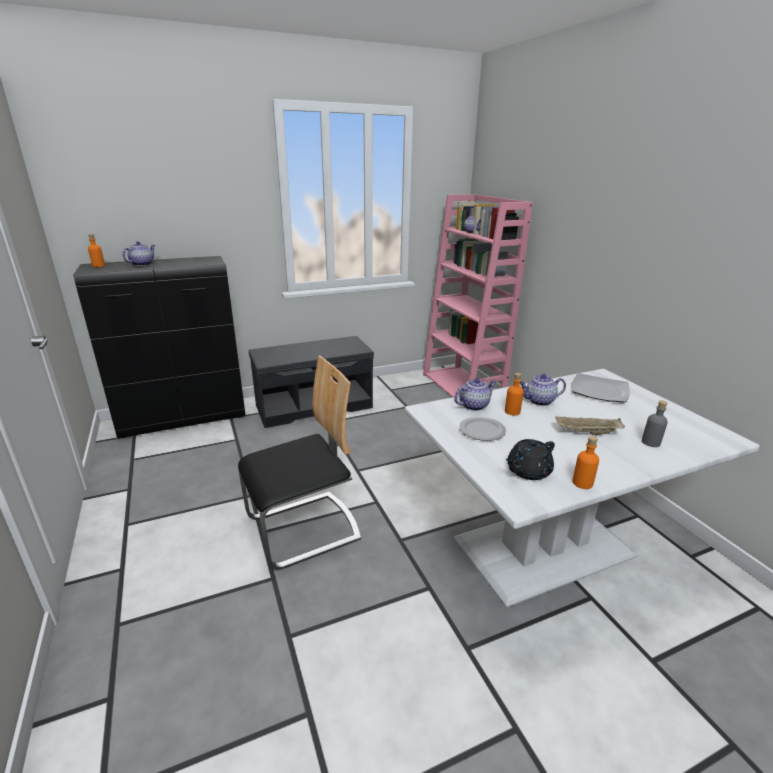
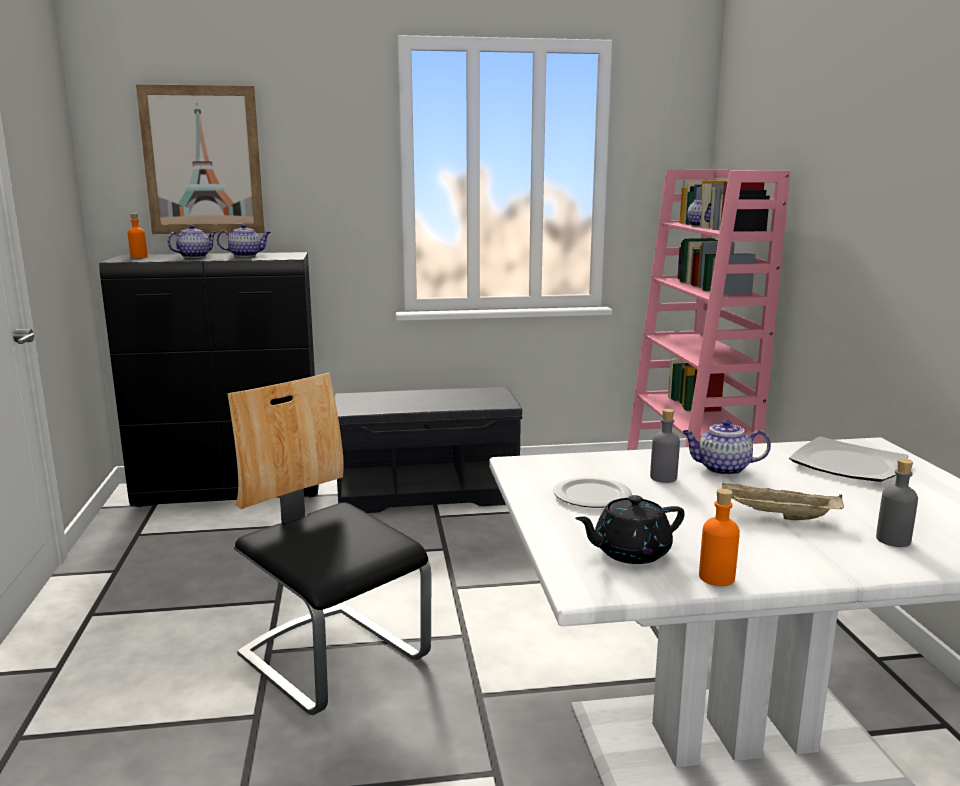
camera: 15 degrees right, 10 degrees down
(136, 192) = (202, 161): none -> picture
(304, 529) = (333, 657): chair -> chair turned 120 degrees counterclockwise
(474, 405) = (603, 465): teapot -> teapot (246, 255)
(512, 411) = (663, 478): orange bottle -> grey bottle

